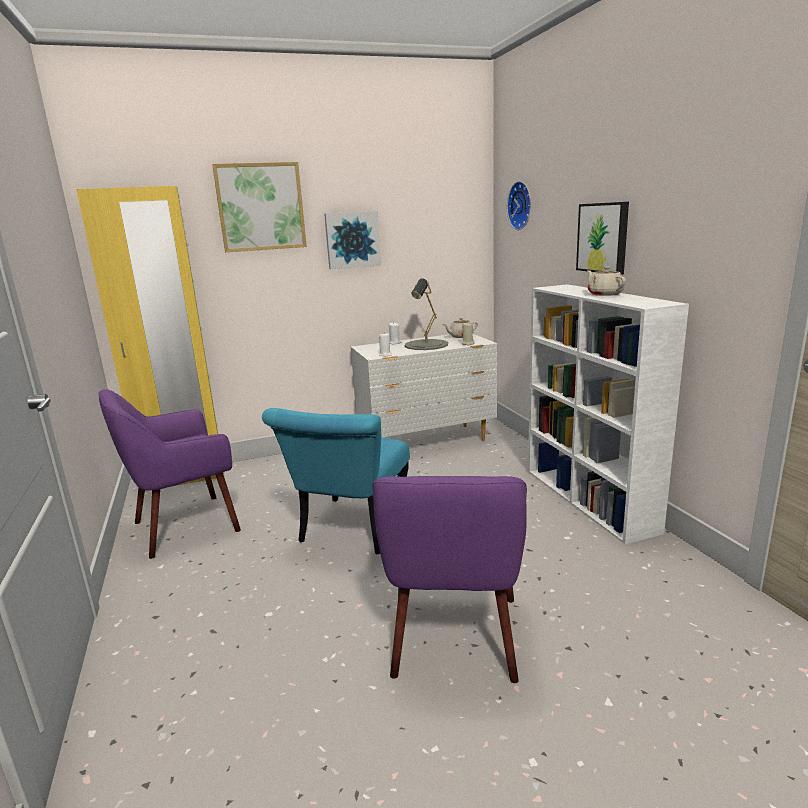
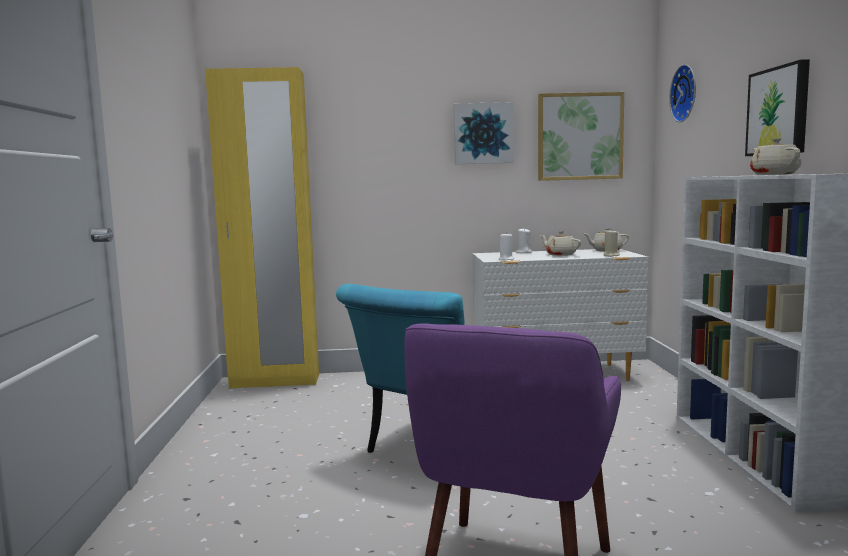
camera: 15 degrees right, 10 degrees down
(184, 526) = (254, 422): purple armchair -> none
(261, 207) = (386, 95): picture -> picture (579, 136)
(426, 345) = (560, 254): grey table lamp -> beige teapot

